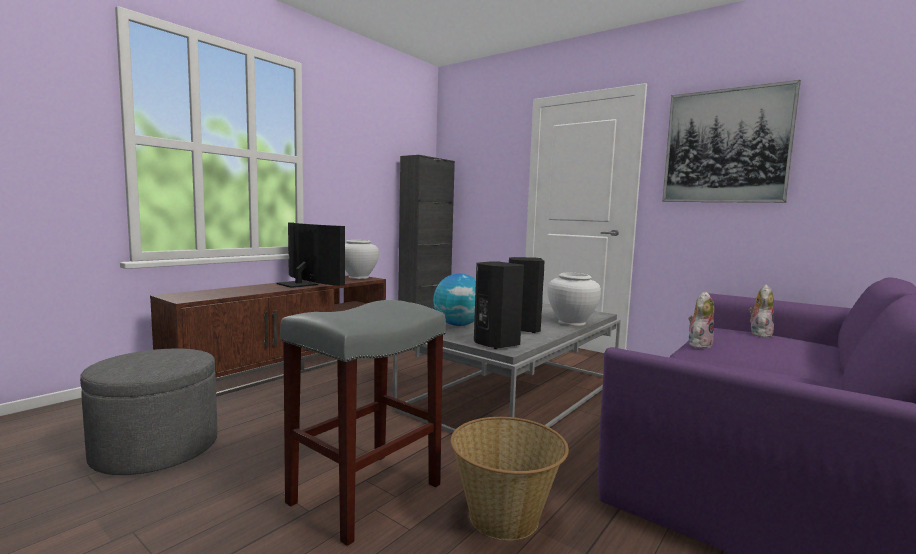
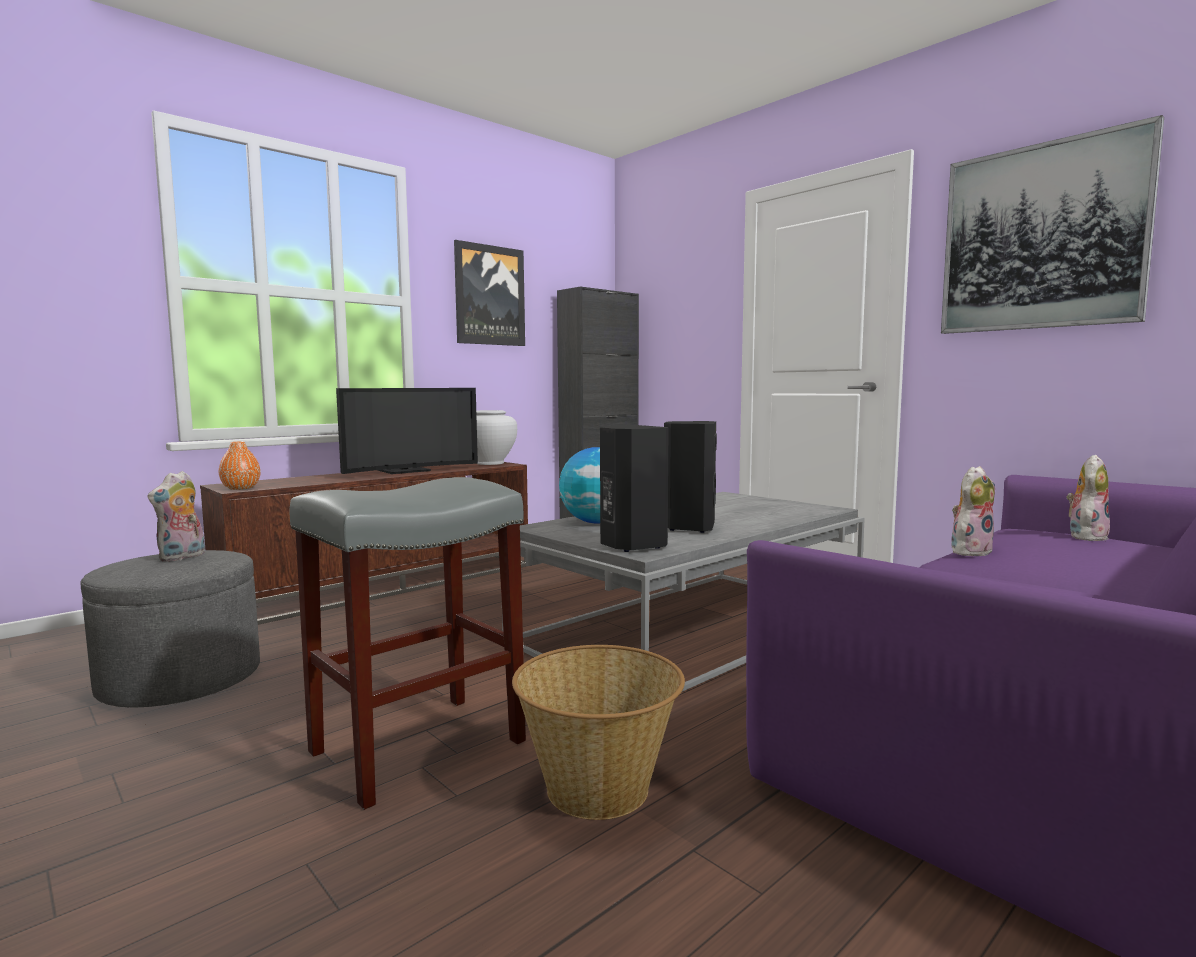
camera: 10 degrees right, 0 degrees up
(159, 356) = (182, 557): none -> plush toy
(187, 298) = (241, 488): none -> orange vase
(303, 284) = (406, 471): television -> television turned 90 degrees clockwise
(355, 157) = (489, 295): none -> picture
(571, 323) = (773, 520): white vase -> none

